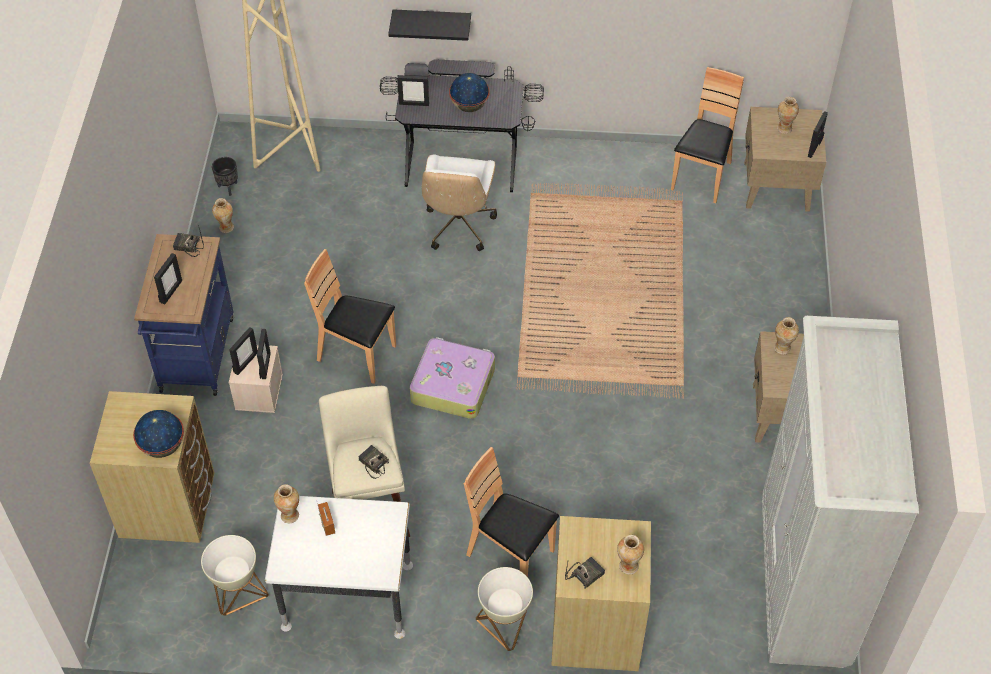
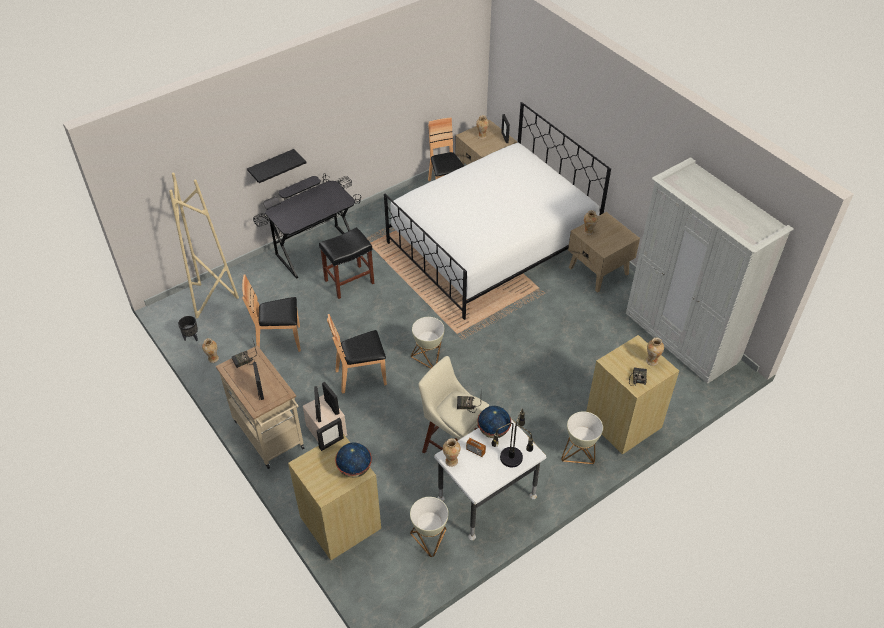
camera: 40 degrees left, 5 degrees down
(196, 357) = (270, 436): blue cart -> beige cart
(356, 561) = (511, 458): none -> table lamp
(414, 103) = (286, 220): picture frame -> picture frame (331, 443)
(452, 384) = (428, 358): suitcase -> planter
(458, 228) = (349, 282): white office chair -> black stool
(469, 106) = (319, 206): globe -> globe (493, 431)
(510, 555) = (544, 419): brown chair -> brown chair (279, 340)
(685, 289) = (492, 244): none -> white bed

